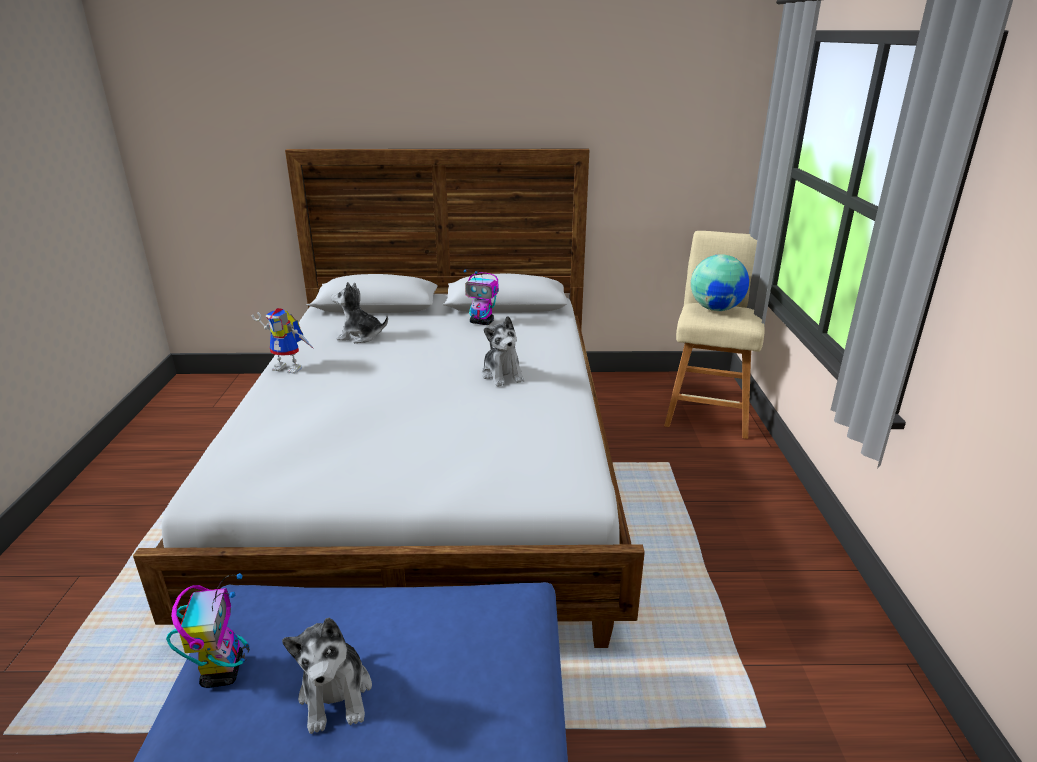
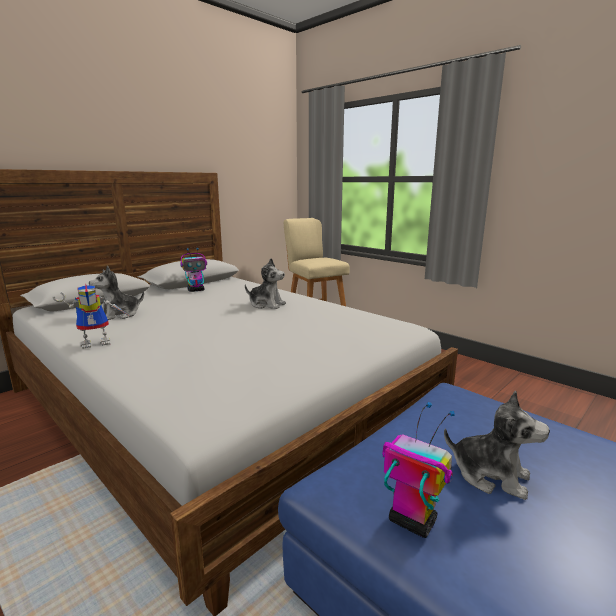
camera: 45 degrees left, 10 degrees down
(716, 309) = (315, 258): globe -> none

